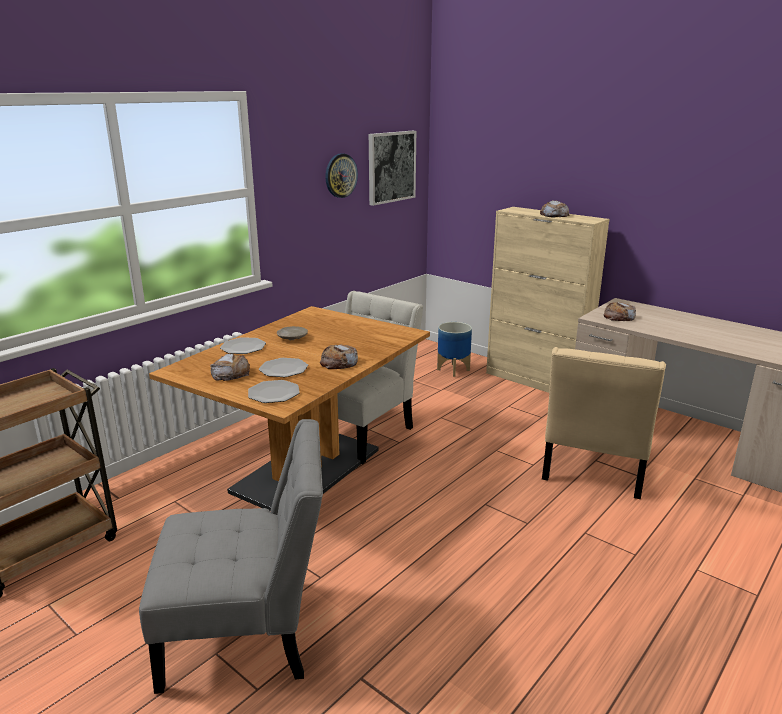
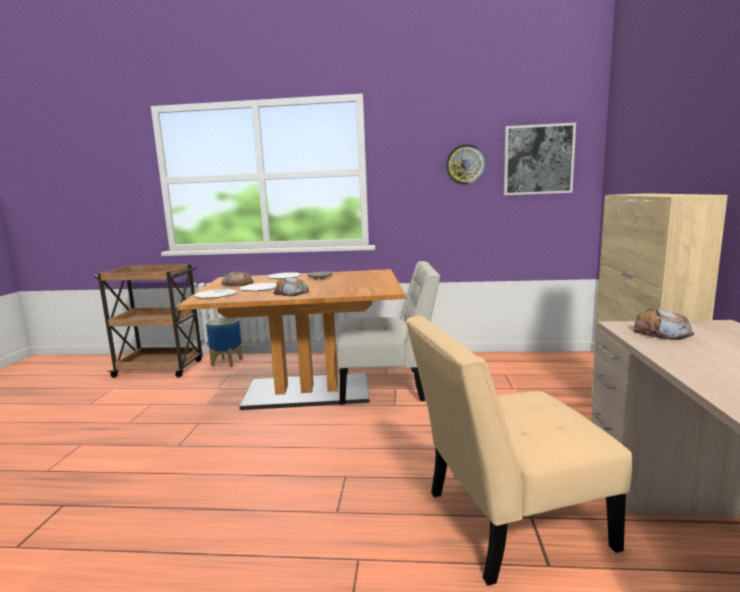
camera: 55 degrees right, 10 degrees down
(248, 632) = (104, 445): grey chair -> none
(453, 370) = (562, 379): planter -> planter (227, 362)
(554, 215) = (657, 194): bread -> none

